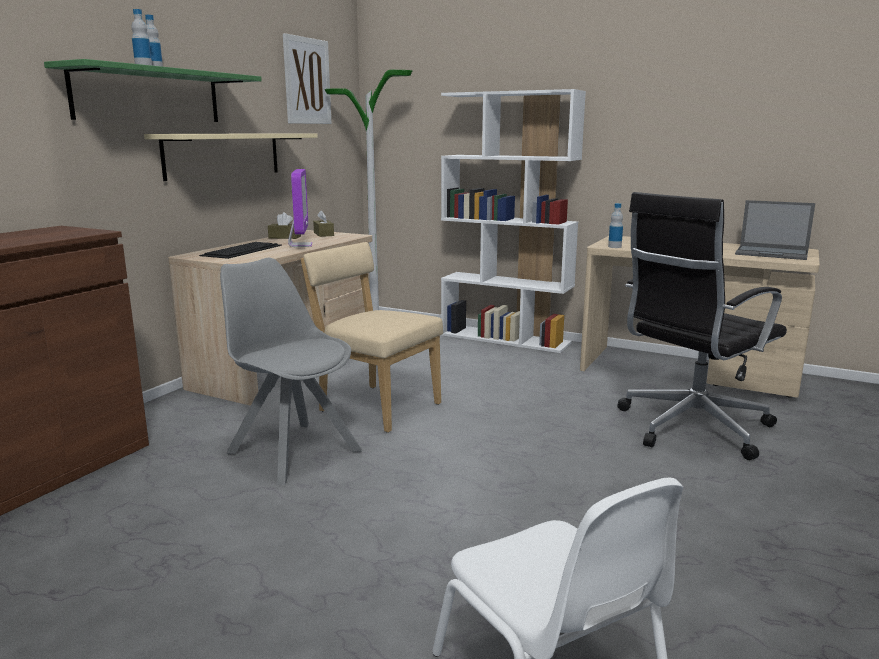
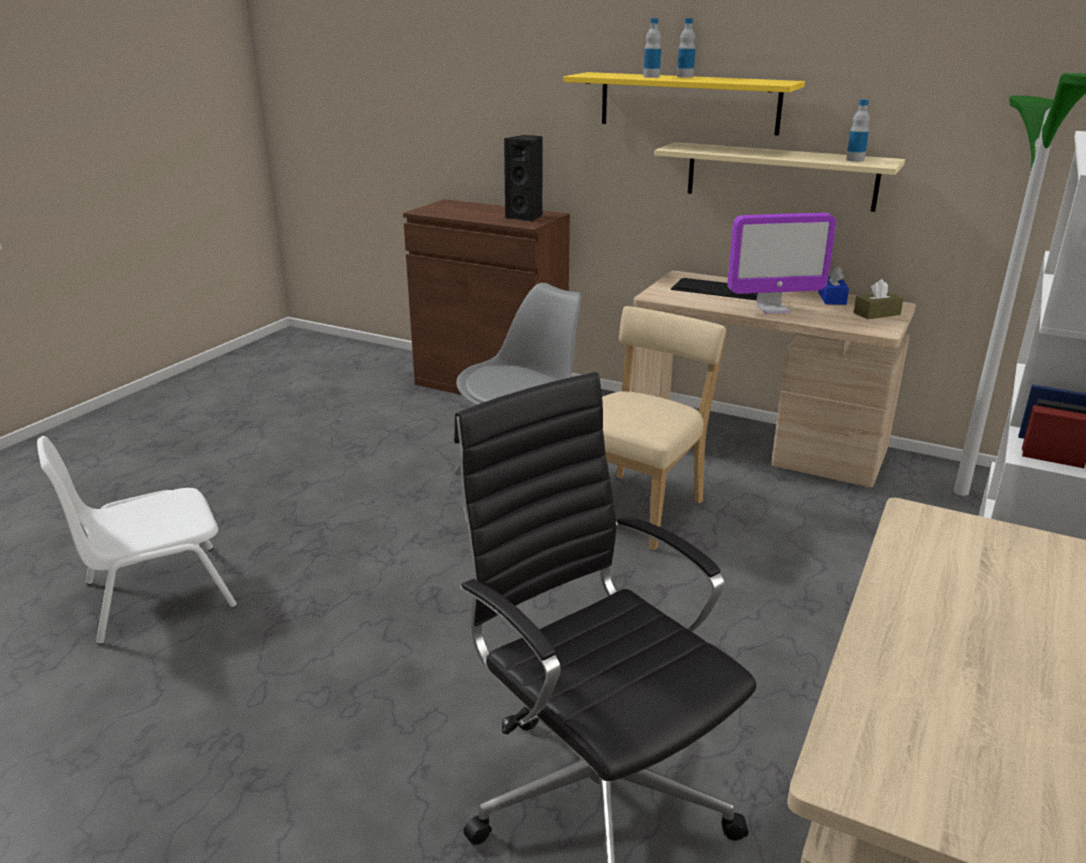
camera: 90 degrees right, 10 degrees up
(55, 232) = (526, 217): none -> black speaker
(149, 96) = (688, 103): green shelf -> yellow shelf
(284, 237) = (832, 298): brown tissue box -> blue tissue box
(307, 81) = (988, 81): picture -> none
(614, 247) = (911, 526): bottle -> bottle (855, 160)
(772, 253) = (953, 759): laptop -> none

